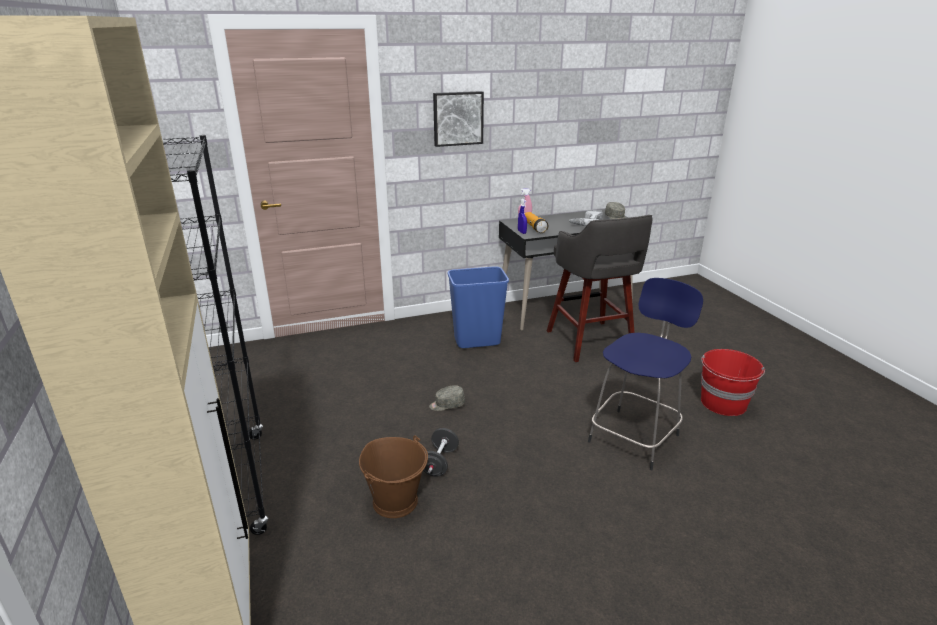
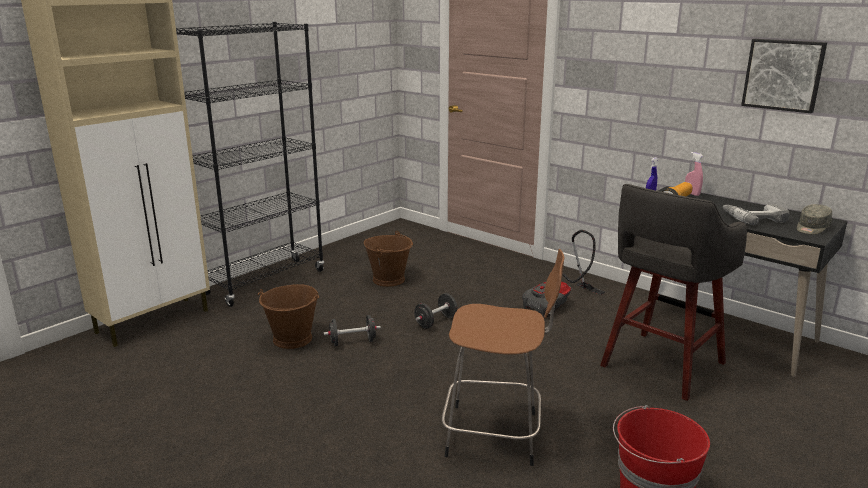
camera: 60 degrees right, 5 degrees down
(335, 401) = (389, 279): none -> brown bucket
(447, 405) = (436, 322): grey cap -> black dumbbell
(457, 118) = (632, 53): picture -> picture (783, 75)
(477, 342) = (560, 304): blue trash can -> vacuum cleaner
(635, 436) = (496, 435): blue stool -> brown stool

